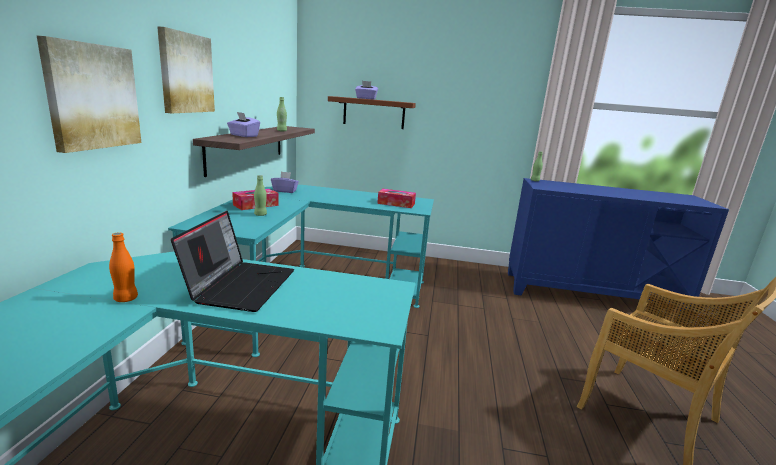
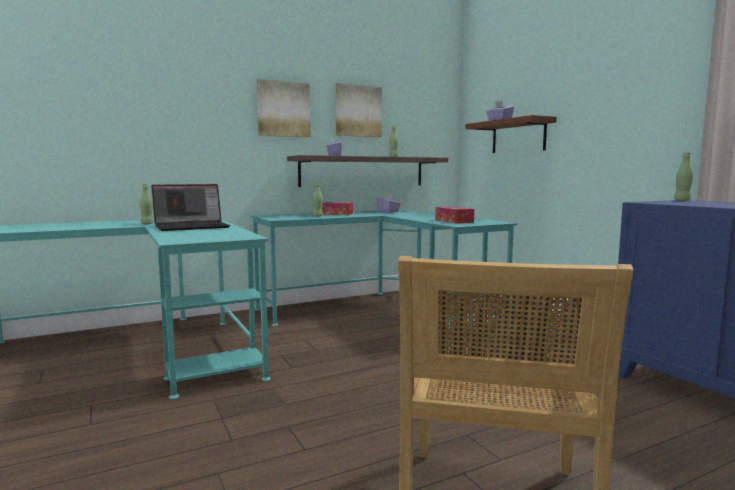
camera: 55 degrees right, 10 degrees down
(92, 96) = (197, 122): picture -> picture (358, 111)
(126, 299) = (147, 224): orange bottle -> green bottle

